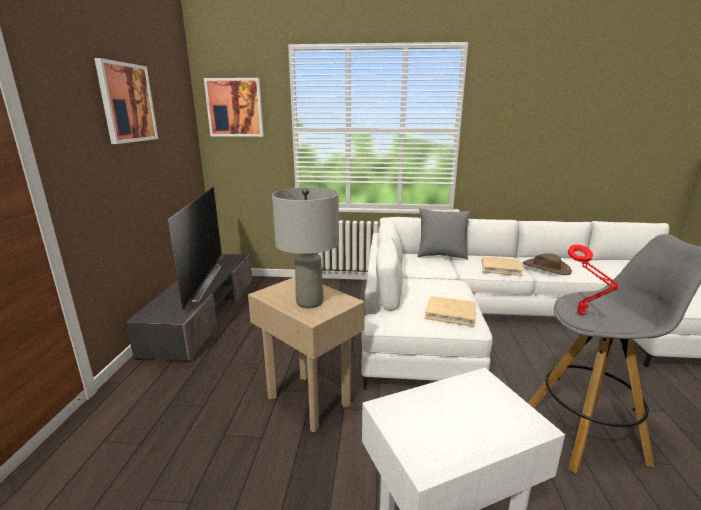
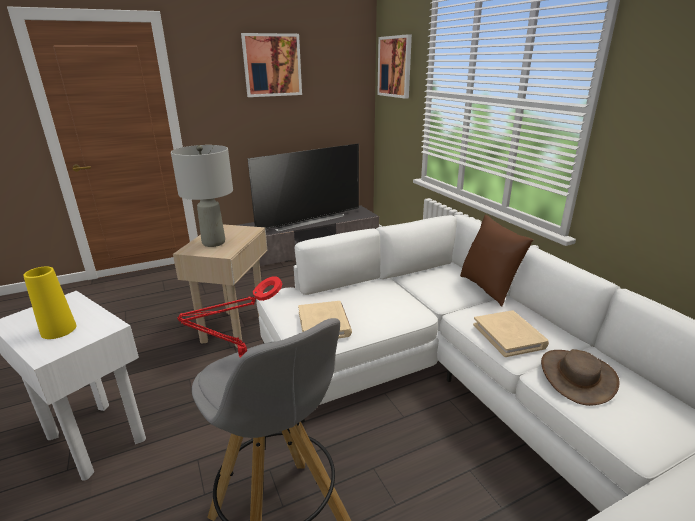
camera: 60 degrees right, 5 degrees up
(441, 256) = (488, 288): grey pillow -> brown pillow
(476, 416) = (58, 330): none -> yellow vase

